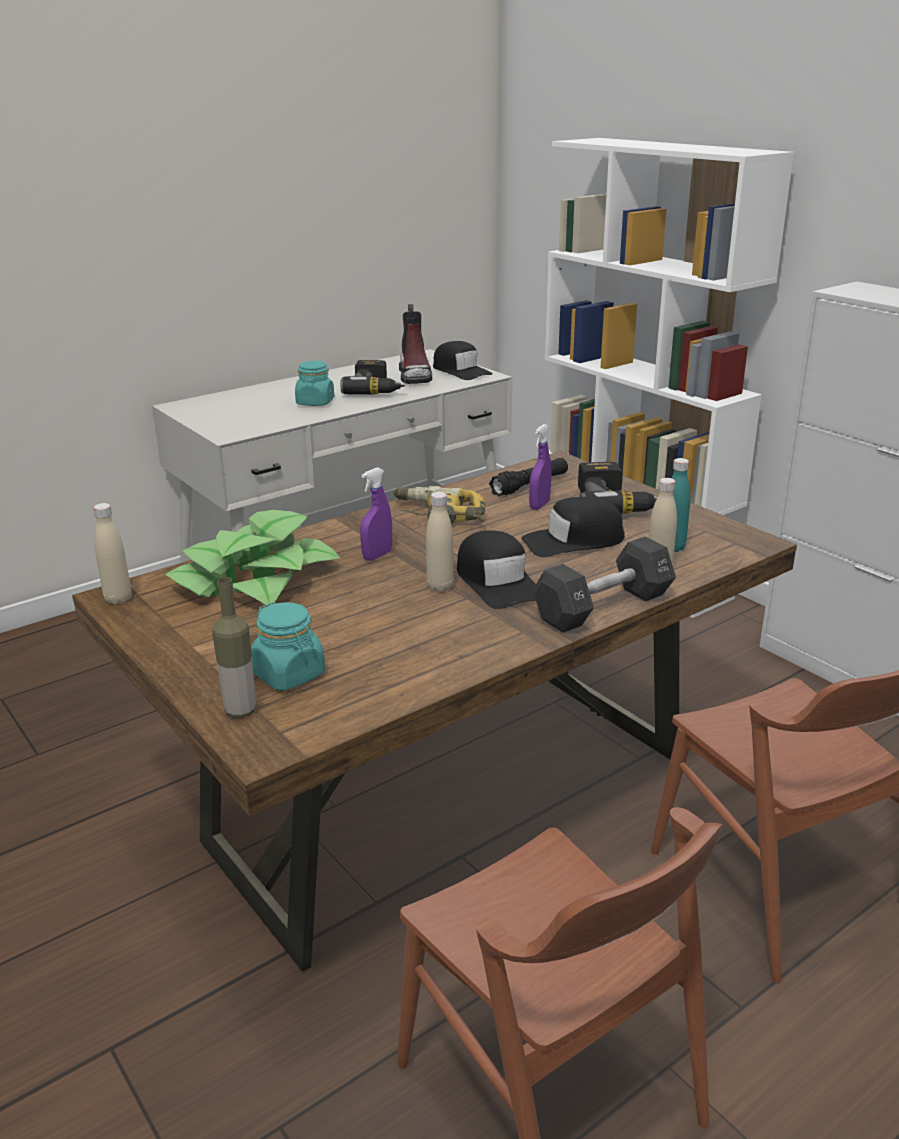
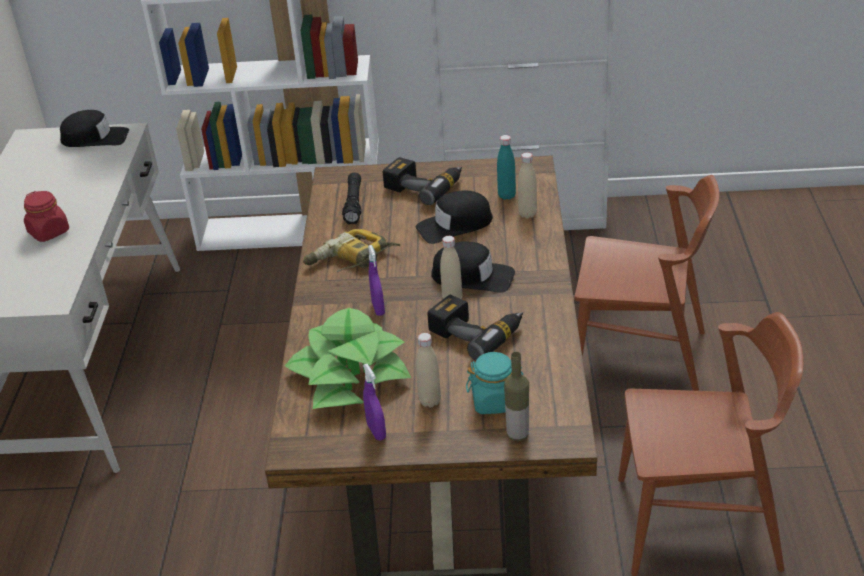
camera: 50 degrees left, 10 degrees up
(118, 599) = (301, 448): beige bottle -> beige bottle (430, 401)
(315, 402) = (49, 232): turquoise jar -> red jar
(376, 389) = (68, 192): power drill -> power drill (476, 332)
(415, 375) = (69, 162): boot -> none
(539, 505) = (389, 214): purple spray bottle -> purple spray bottle (376, 431)
(573, 541) = (455, 225): black cap -> black cap turned 45 degrees clockwise
(603, 607) = (546, 253): black dumbbell -> none

